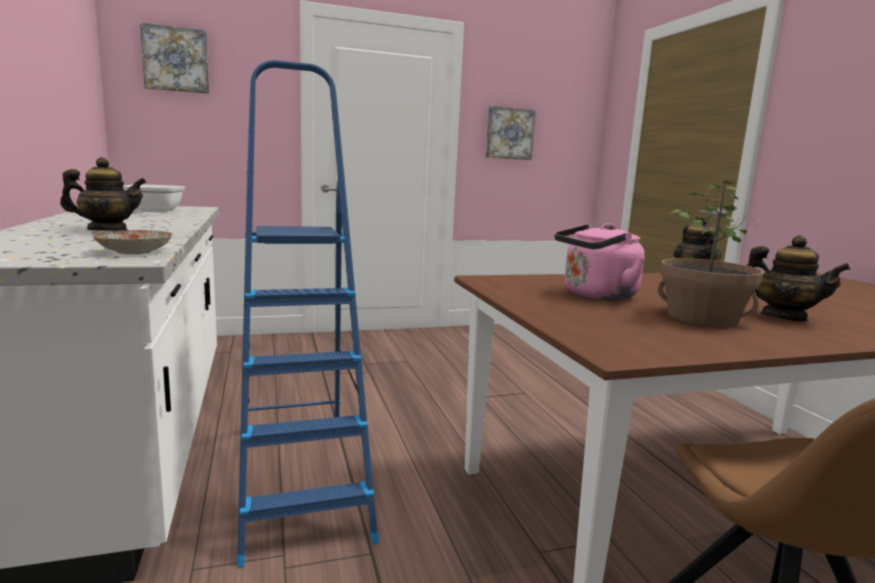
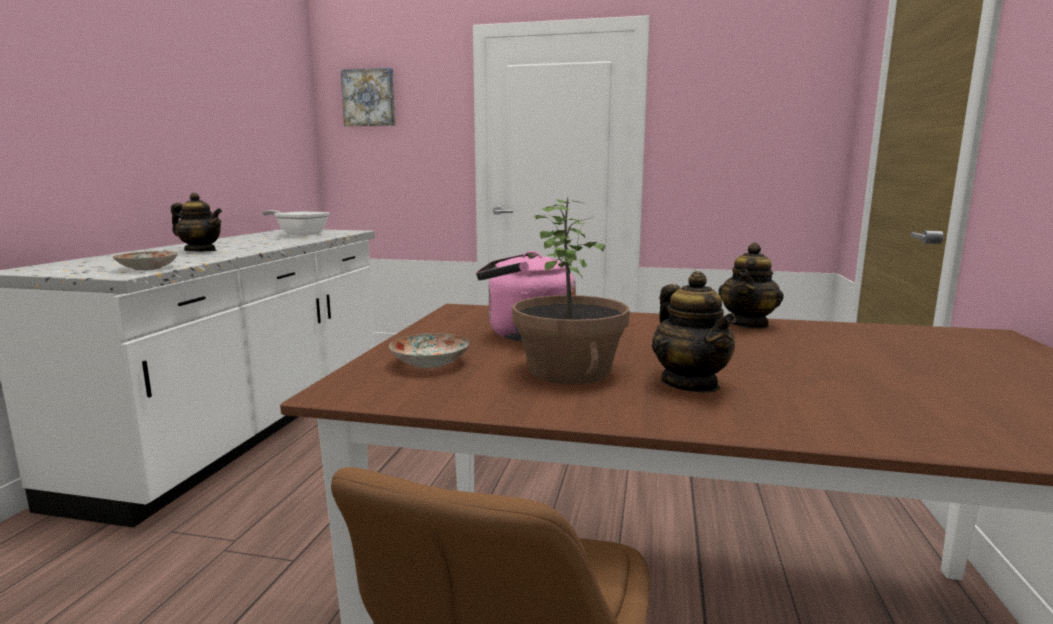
camera: 30 degrees right, 0 degrees up
(300, 477) = (320, 482): blue step ladder -> none
(509, 133) = (711, 139): picture -> none
(606, 323) = (431, 363): none -> plate

